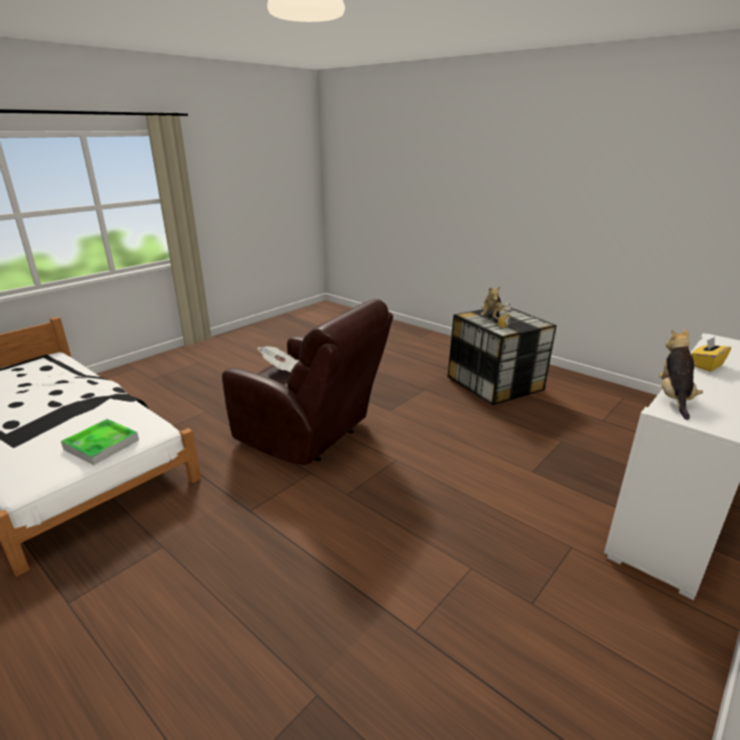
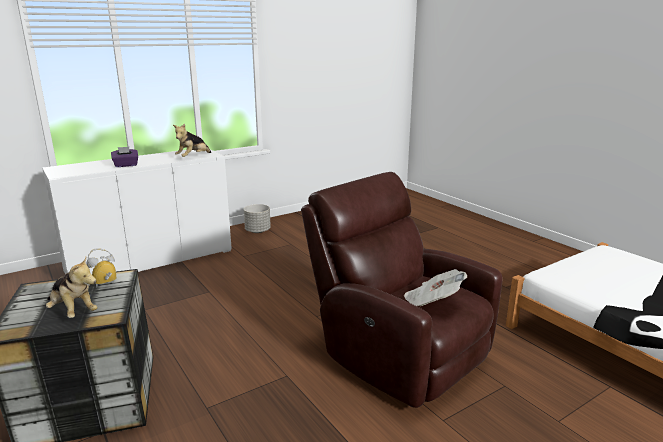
camera: 165 degrees left, 5 degrees down
(101, 444) = (582, 266): tray -> none
(491, 316) = (73, 312): plush toy -> plush toy turned 90 degrees clockwise
(645, 648) = (258, 231): none -> grey planter
(706, 365) = (126, 165): yellow tissue box -> purple tissue box

